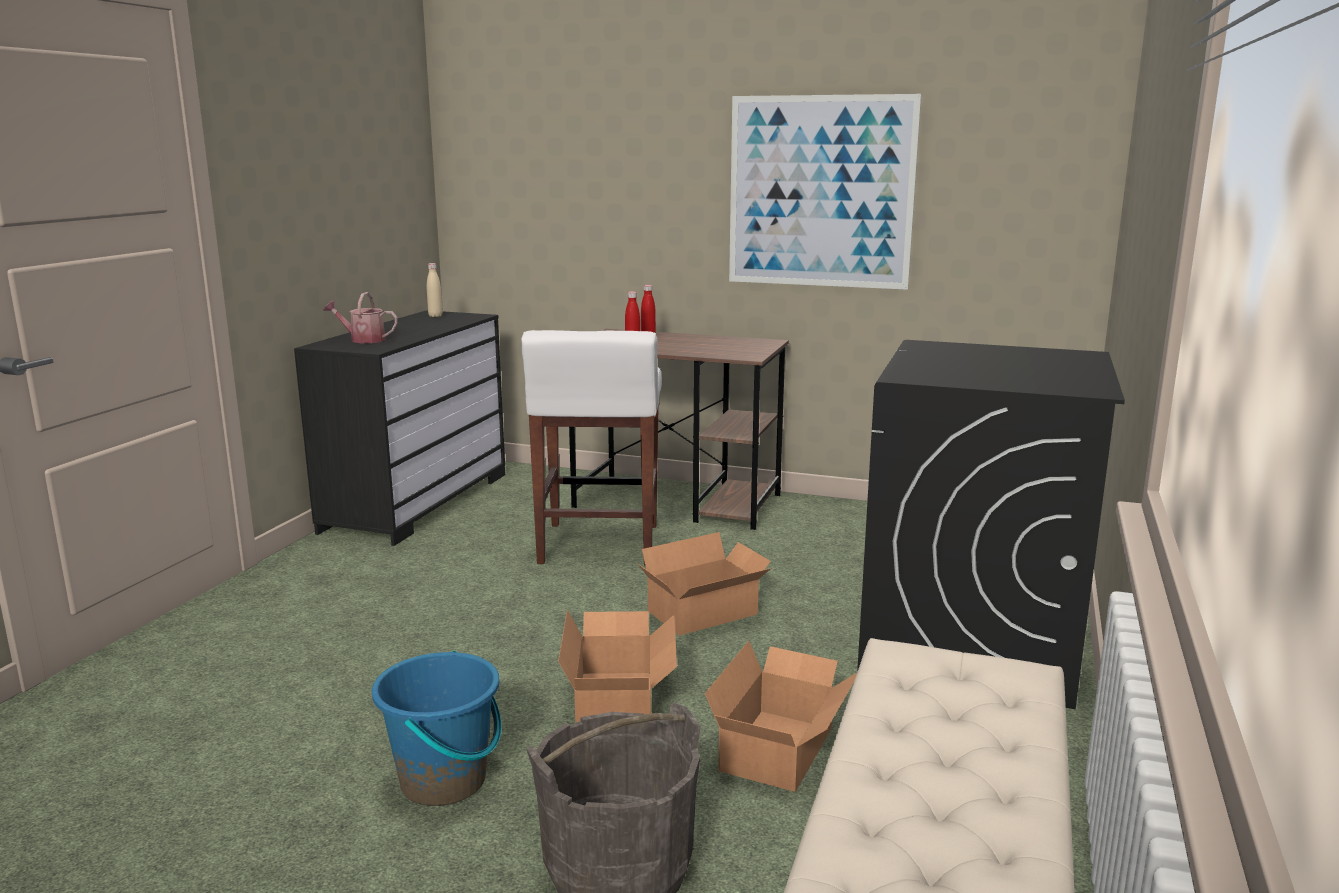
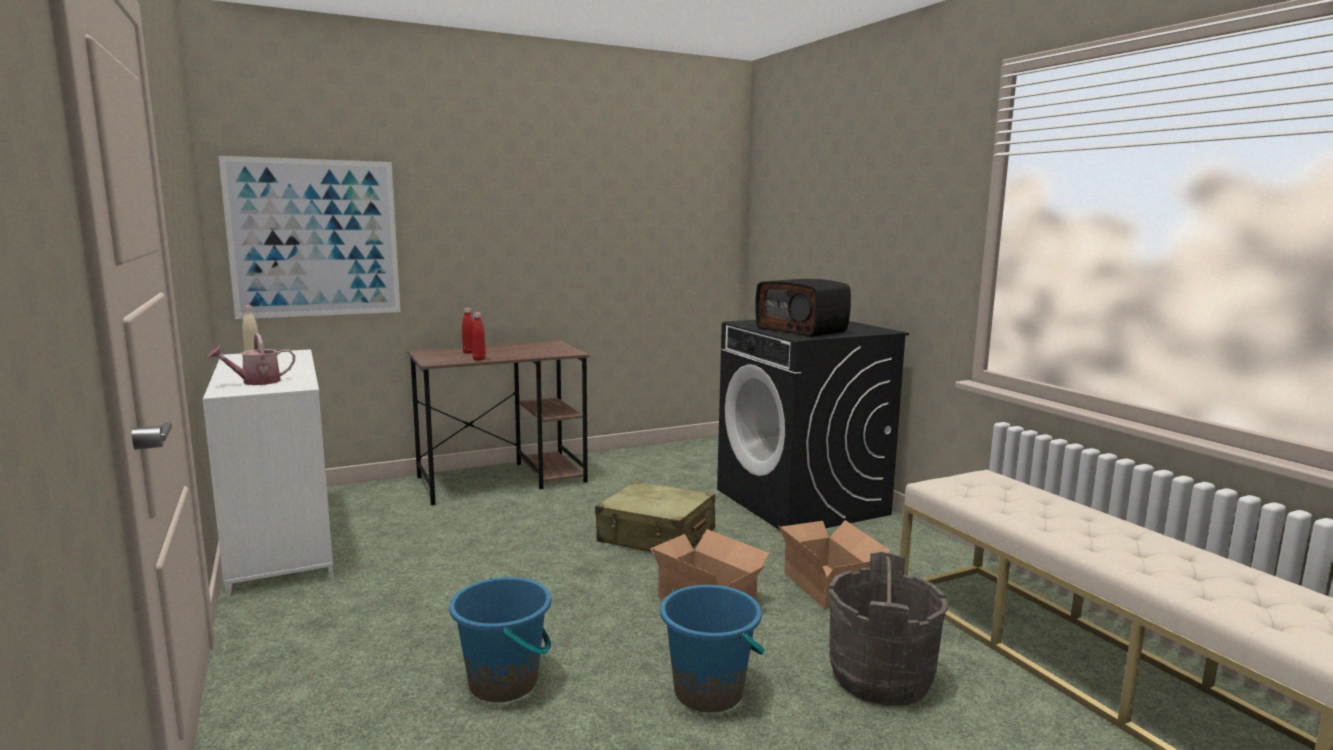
camera: 45 degrees left, 5 degrees down
(334, 685) = (504, 682): none -> blue bucket
(416, 502) = (279, 540): black dresser -> white dresser
(598, 545) = (505, 522): white stool -> none
(706, 614) = (656, 536): cardboard box -> beige suitcase
(820, 192) = (574, 231): picture -> picture (315, 238)
(956, 368) = (802, 330): none -> radio

